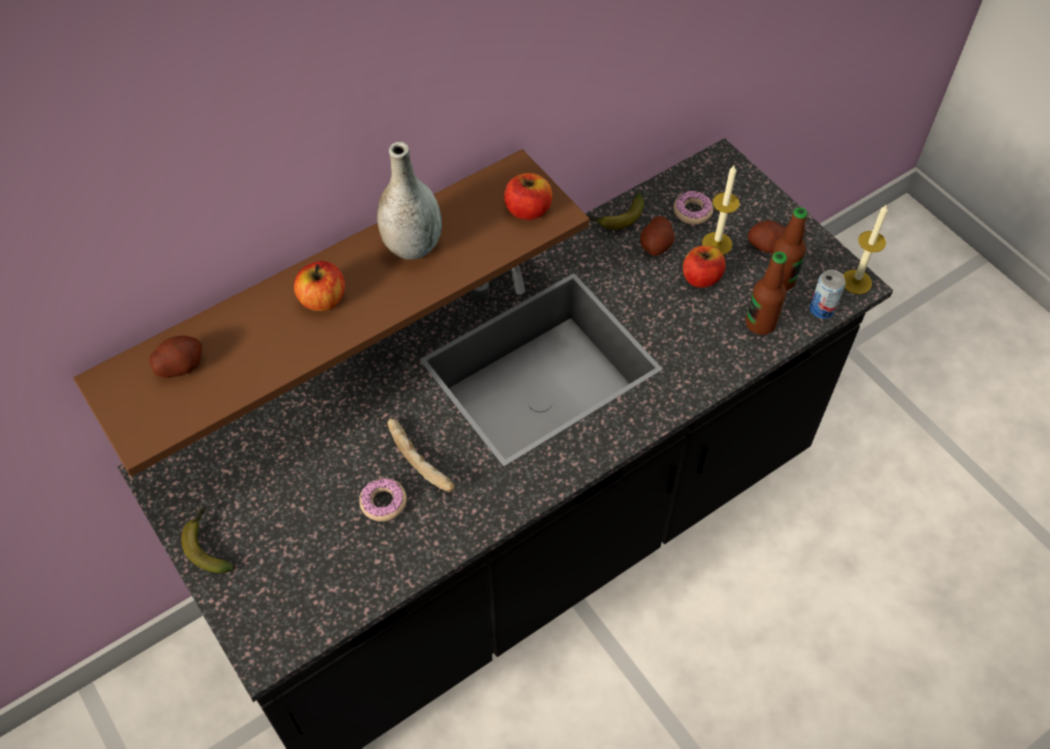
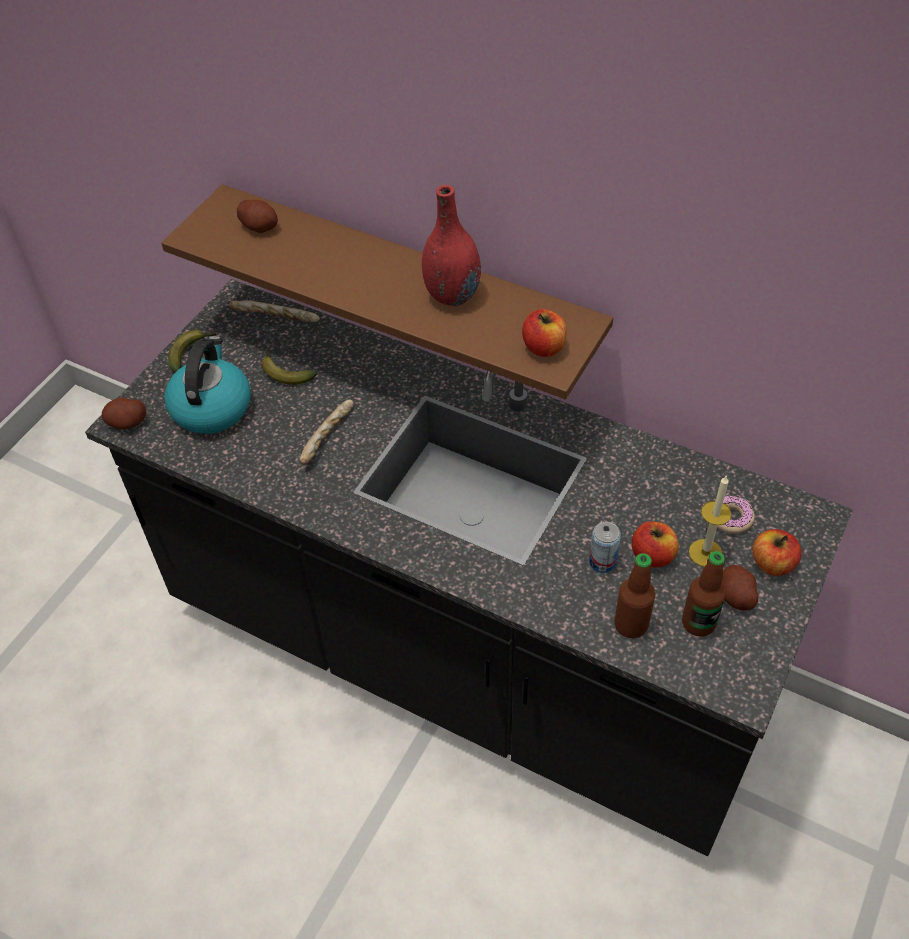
camera: 65 degrees right, 5 degrees down
(217, 446) = (276, 319): none -> bread
(304, 552) = (211, 407): none -> kettle
(323, 299) = (365, 269): apple -> apple (772, 564)
(383, 502) = (278, 432): donut -> none
(412, 246) = (452, 295): grey vase -> red vase
(616, 218) = (675, 463): banana -> banana (284, 371)
(656, 245) = (665, 505): potato -> potato (127, 422)
(822, 309) = (688, 673): can -> can (602, 562)
(856, 282) = (748, 693): candle -> none

